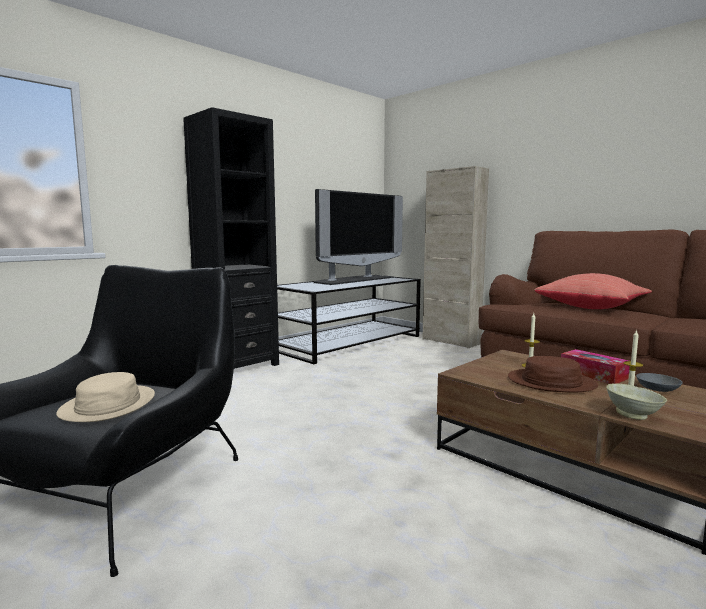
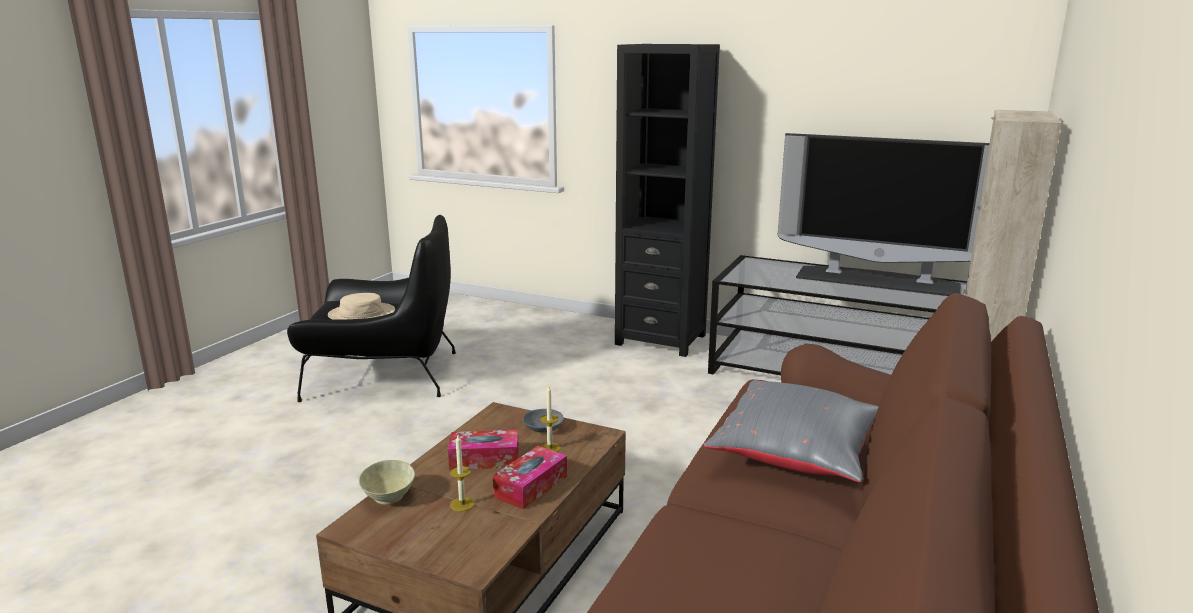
camera: 70 degrees right, 10 degrees up
(551, 382) = (484, 459): brown hat -> tissue box
(591, 308) = (796, 455): red pillow -> grey pillow
(658, 389) = (486, 525): grey bowl -> grey bowl (542, 428)

